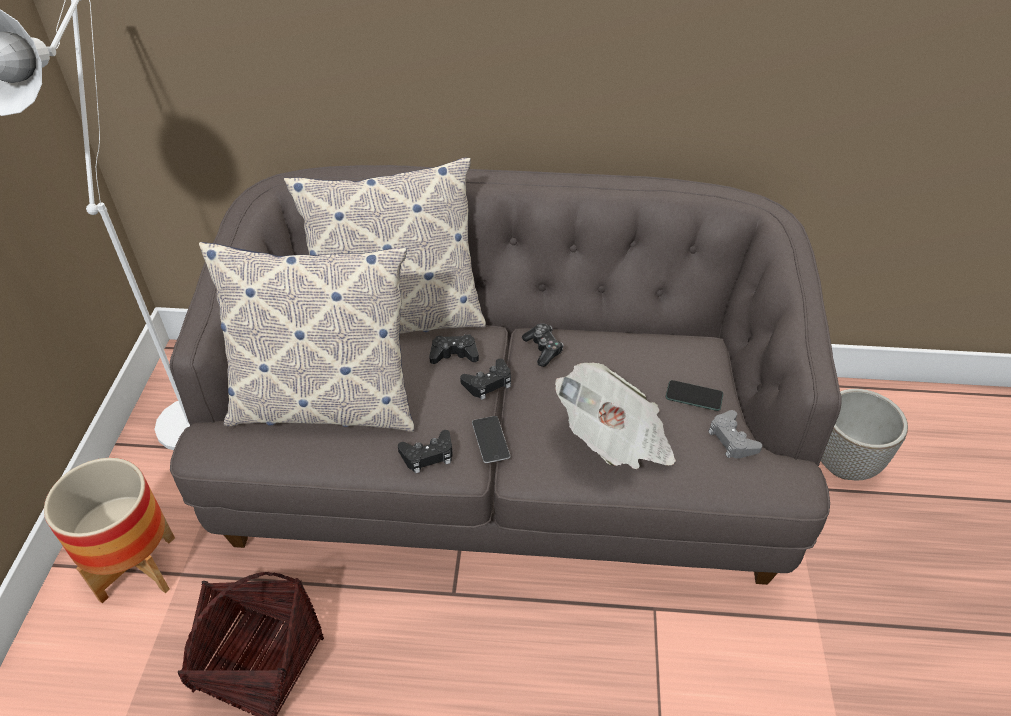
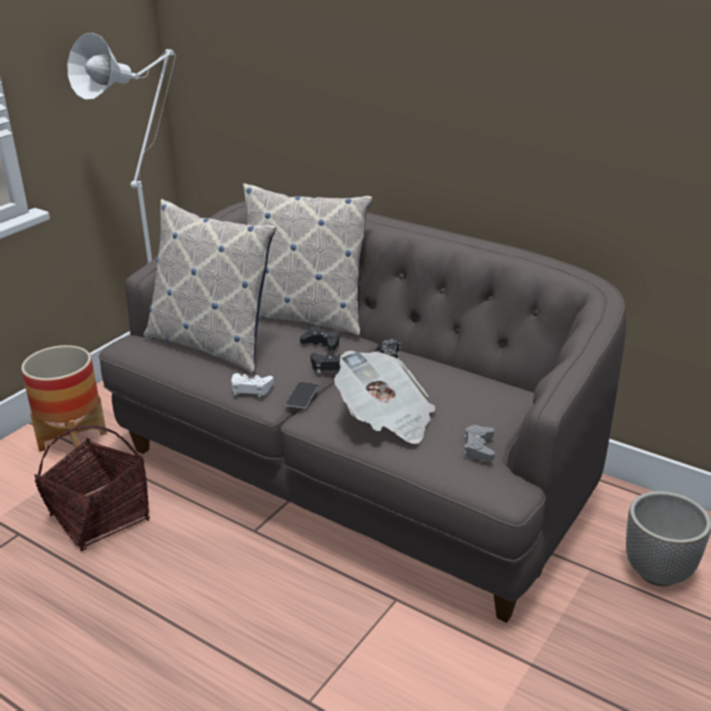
camera: 30 degrees right, 15 degrees down
(428, 455) = (251, 389): black game controller -> white game controller
(694, 396) = (474, 414): phone -> none

